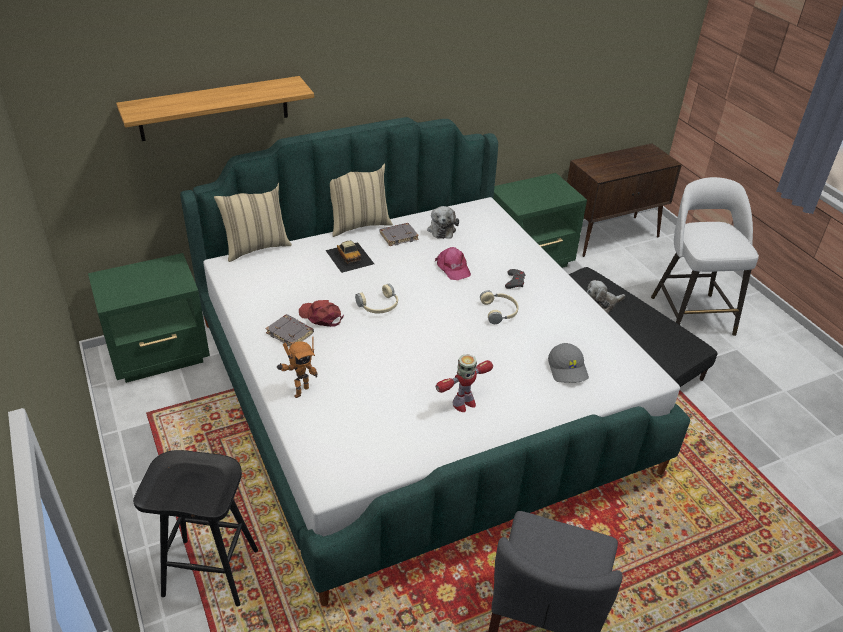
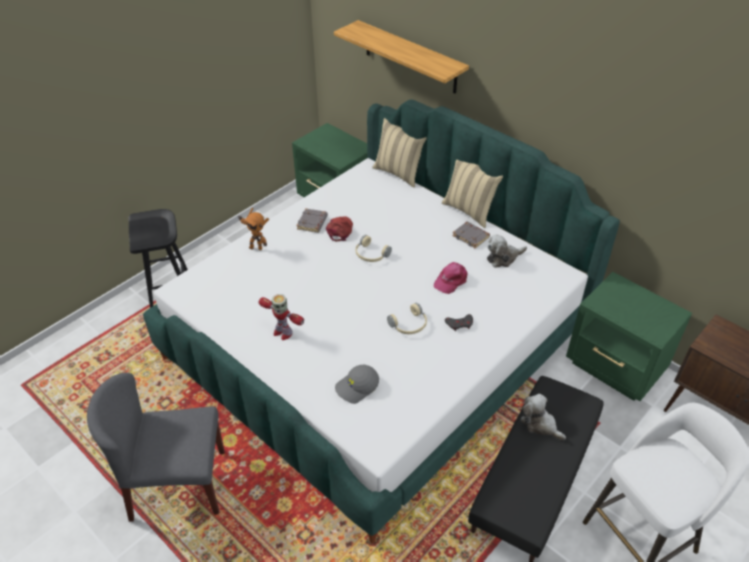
camera: 70 degrees right, 5 degrees up
(349, 257) = (422, 220): toy car -> none

